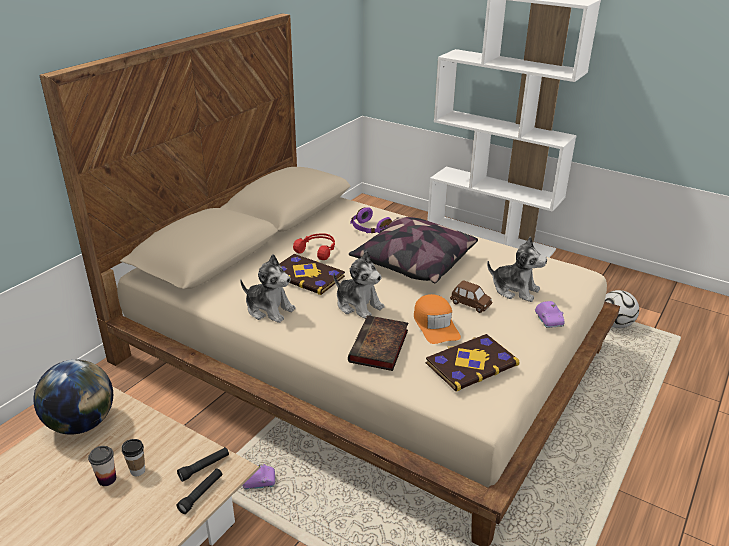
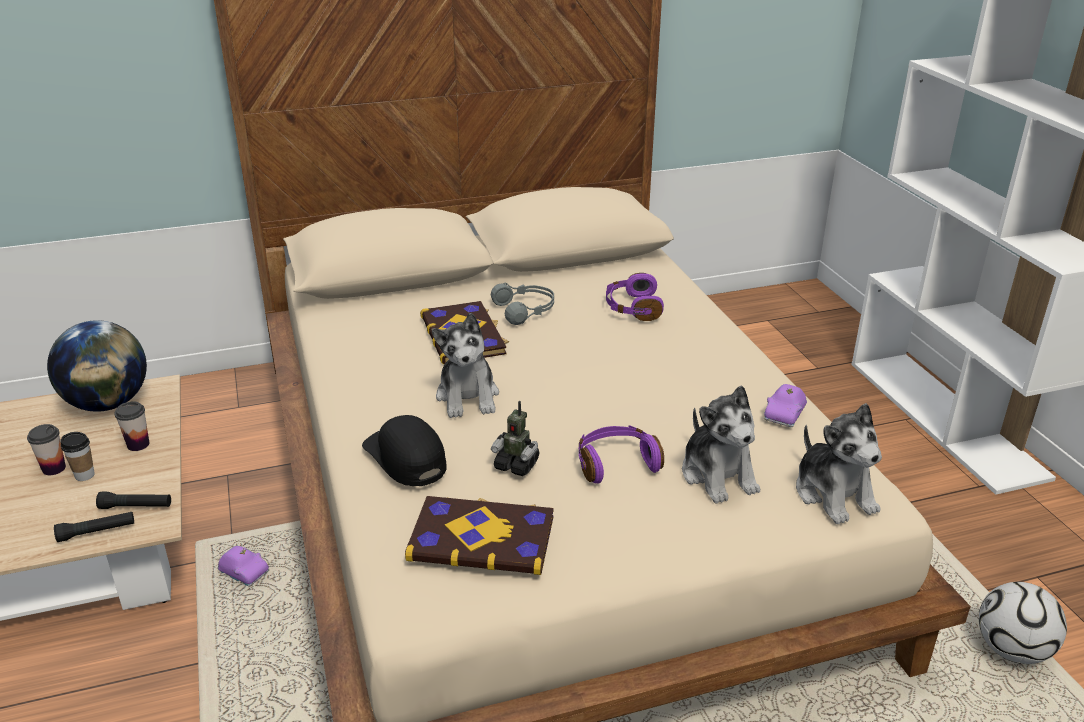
camera: 40 degrees right, 0 degrees up
(146, 435) = (138, 444): none -> cup
(269, 309) = (366, 356): plush toy -> plush toy (834, 494)
(317, 250) = (525, 310): red headphones -> grey headphones
(379, 347) = (405, 458): book -> black cap
(413, 263) = (623, 375): pillow -> none
(435, 325) = (516, 465): orange cap -> toy robot
(470, 304) = (616, 463): brown toy car -> purple headphones
(549, 320) = (700, 543): purple toy car -> purple toy car (785, 415)

